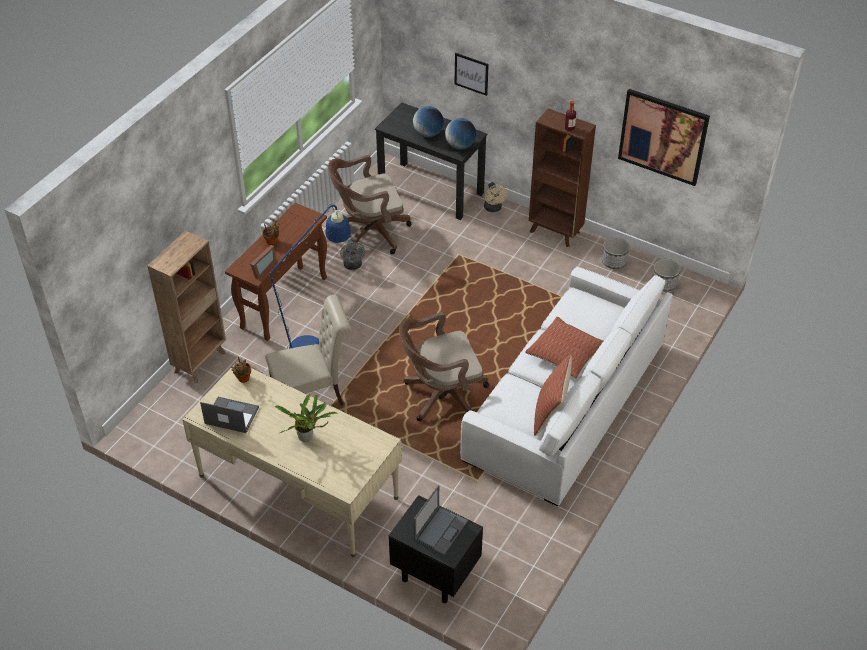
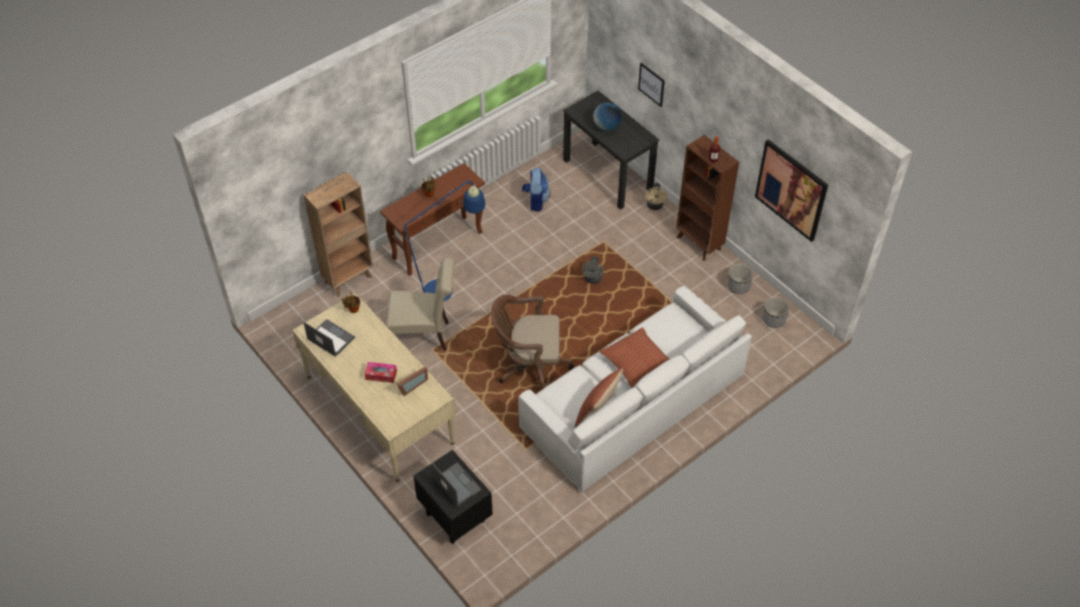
camera: 20 degrees right, 5 degrees up
(261, 268) = (410, 216): picture frame -> picture frame (411, 385)
(307, 437) = (381, 375): potted plant -> tissue box
(353, 266) = (509, 228): grey fan -> grey fan (592, 280)
(369, 233) = (535, 201): brown office chair -> backpack
(441, 529) = (456, 484): laptop -> laptop turned 90 degrees counterclockwise
(460, 146) = (629, 145): globe -> none

